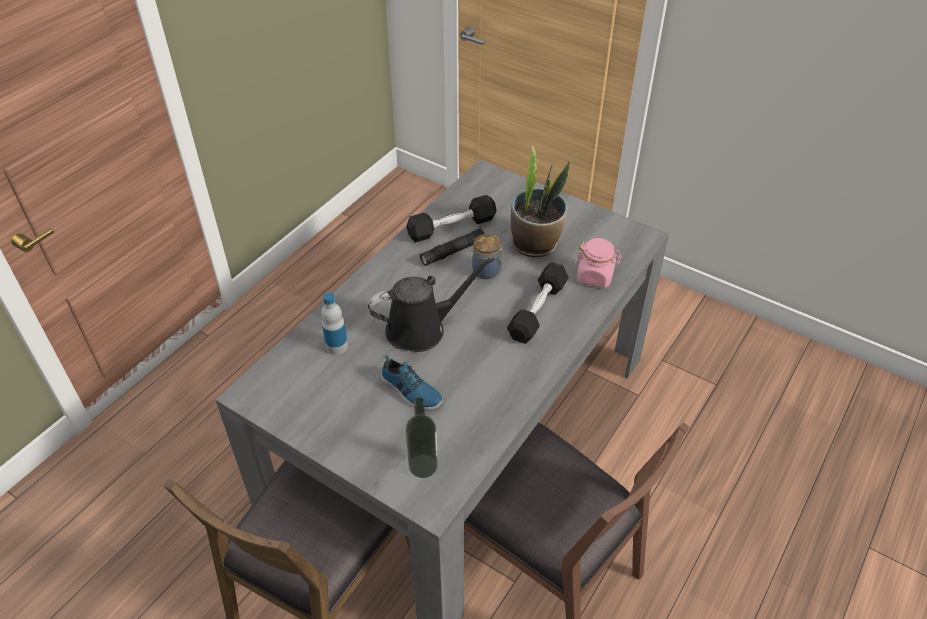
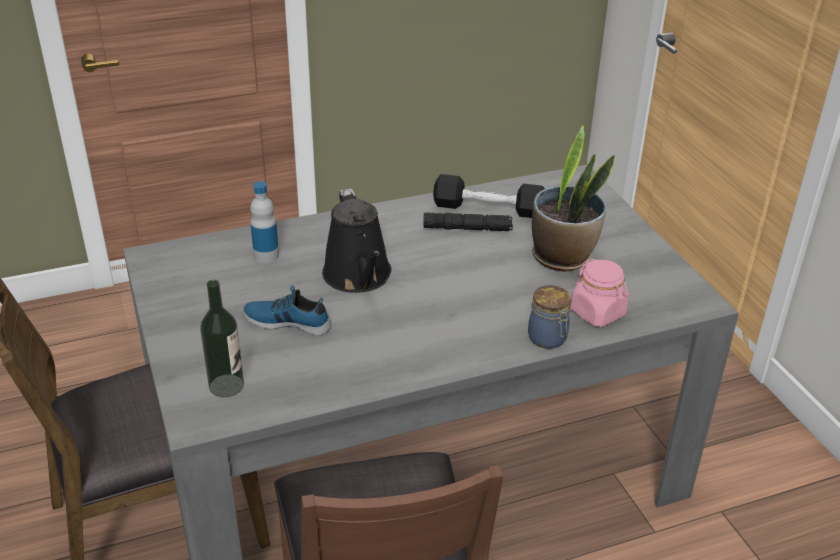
camera: 35 degrees right, 10 degrees down
(410, 391) = (288, 321): shoe -> shoe turned 120 degrees clockwise
(421, 329) = (359, 277): black watering can -> black watering can turned 60 degrees clockwise
(487, 271) = (482, 259): jar -> jar (548, 339)
(537, 310) = (495, 314): black dumbbell -> none

